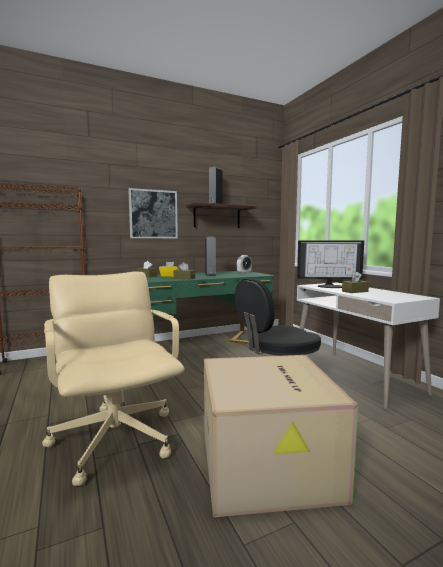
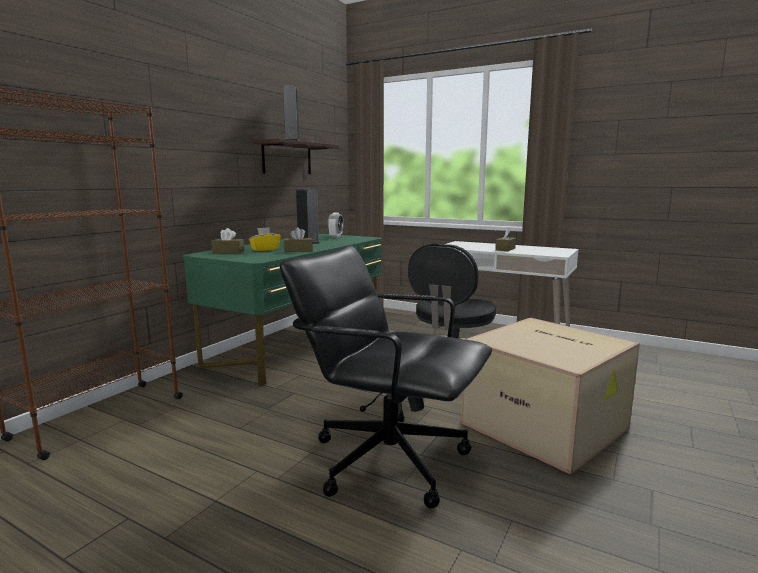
camera: 35 degrees left, 5 degrees up
(116, 438) = (388, 459): beige office chair -> black office chair
(153, 214) = (214, 153): picture -> none
(331, 286) = (467, 245): monitor -> none

